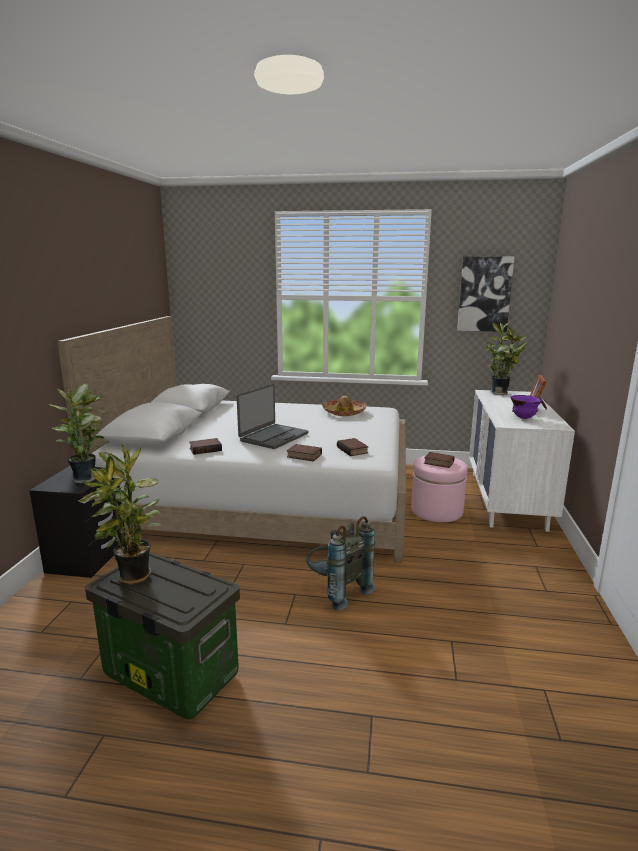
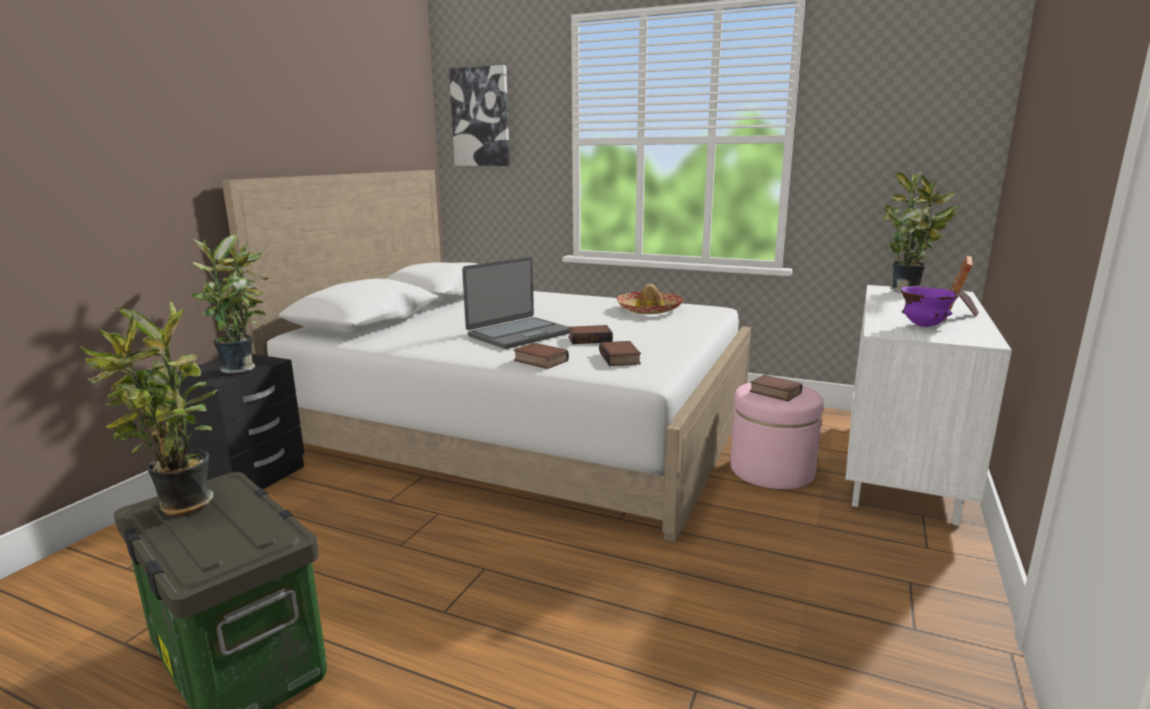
camera: 15 degrees right, 0 degrees up
(206, 449) = (413, 342): book -> book (590, 339)
(336, 591) = (548, 573): grey backpack -> none
(484, 294) = (890, 128): picture -> picture (481, 117)

